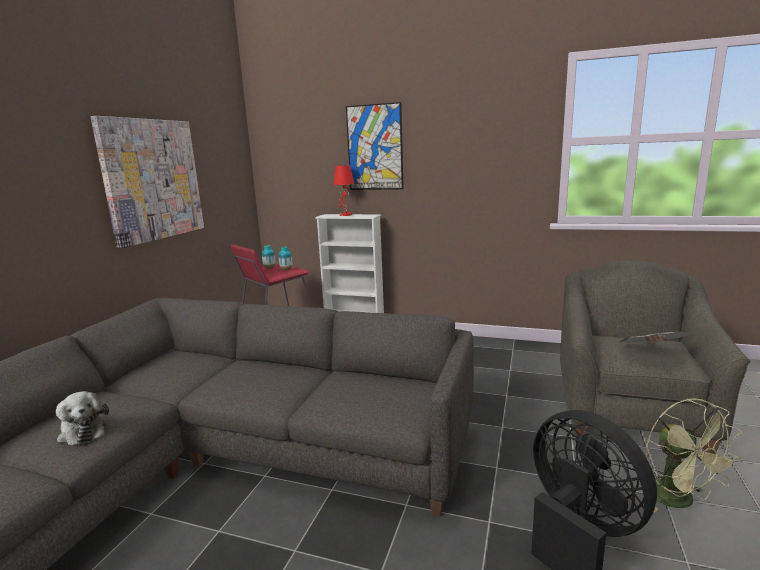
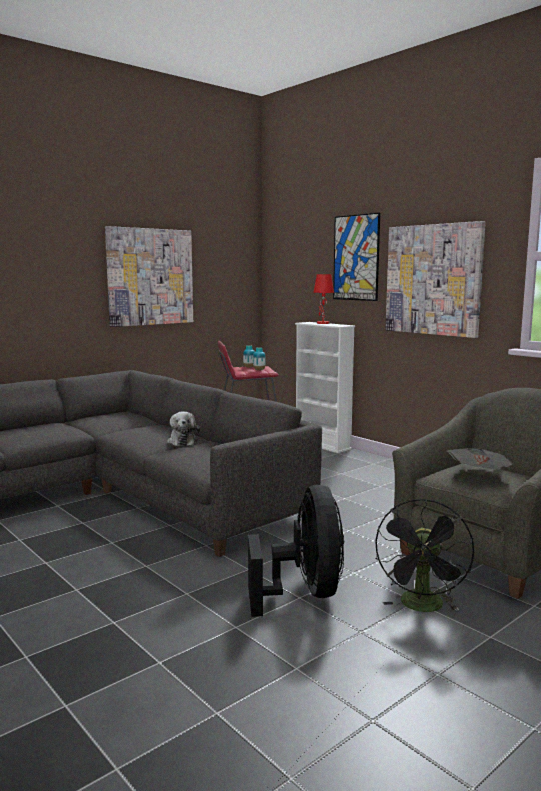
camera: 30 degrees right, 5 degrees down
(83, 431) = (30, 434): plush toy -> plush toy (182, 441)
(466, 166) = (433, 280): none -> picture
(679, 501) = (422, 607): green fan -> black fan

